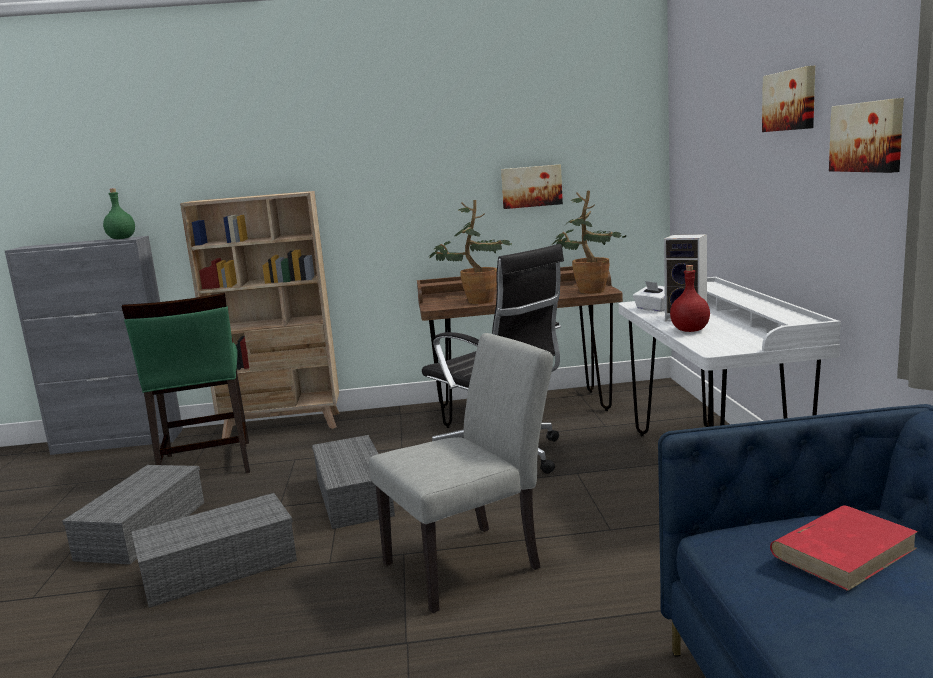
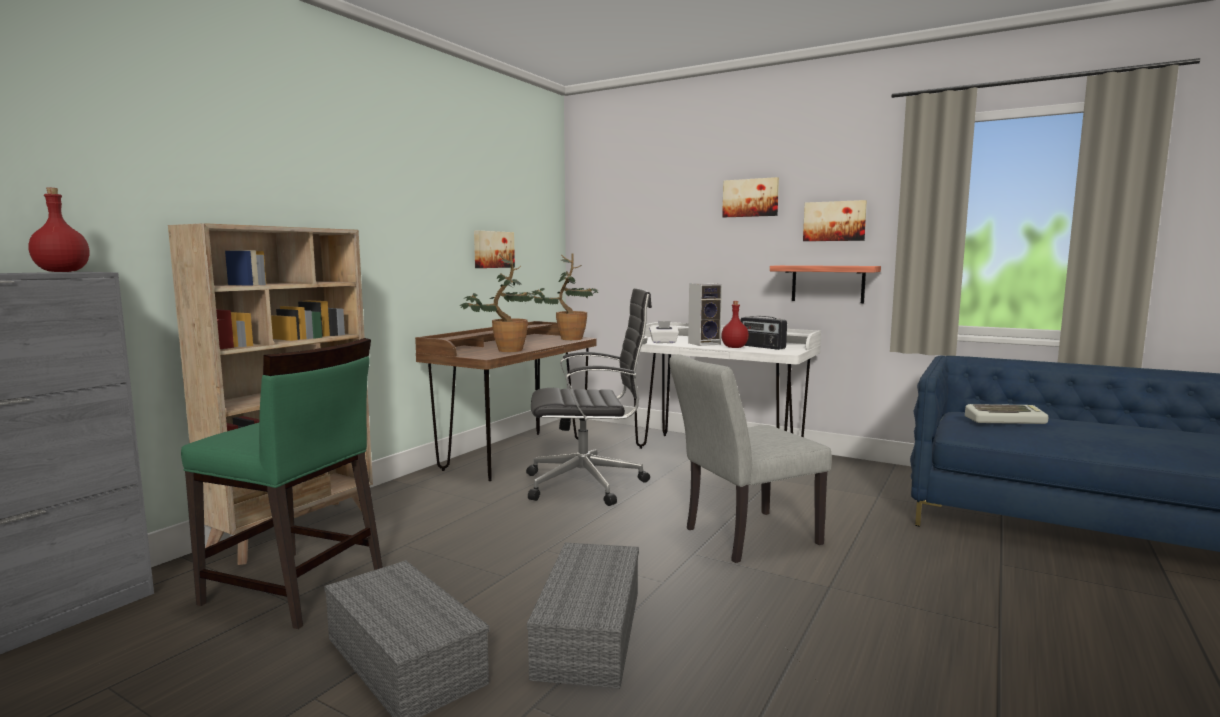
camera: 55 degrees left, 5 degrees down
(122, 238) = (63, 272): green bottle -> red bottle
(355, 497) = (555, 543): grey storage box -> none
(472, 562) = (743, 537): grey chair -> grey chair turned 120 degrees counterclockwise
(728, 335) = (762, 347): none -> radio
(843, 551) = (1005, 420): red book -> keyboard
(859, 244) = (827, 283): none -> shelf

